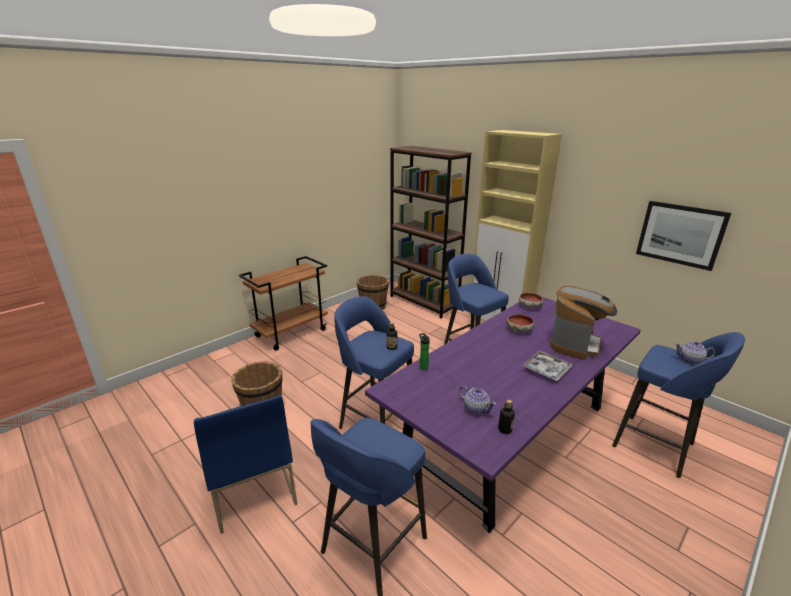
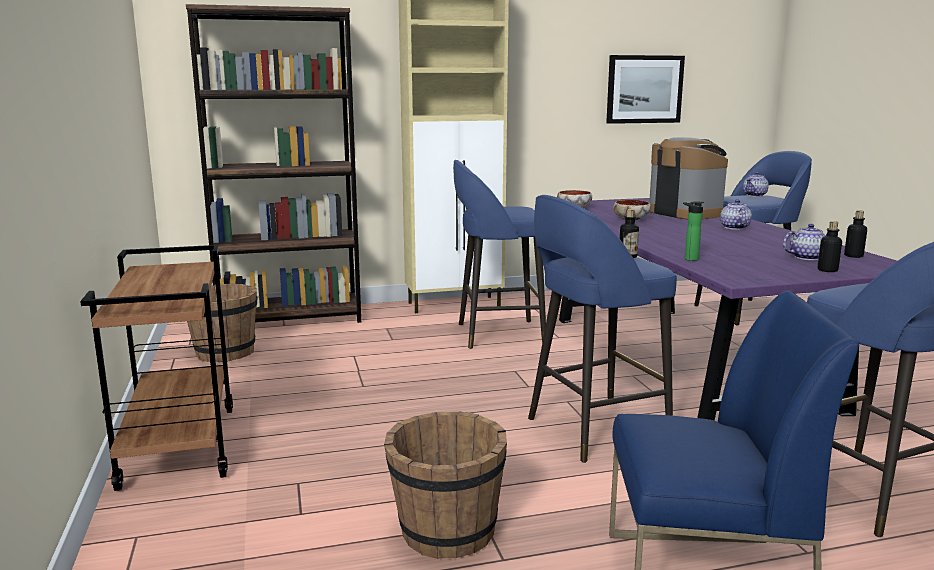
camera: 60 degrees left, 10 degrees down
(443, 420) = (827, 270): none -> bottle
(546, 370) = (734, 227): tray -> teapot

